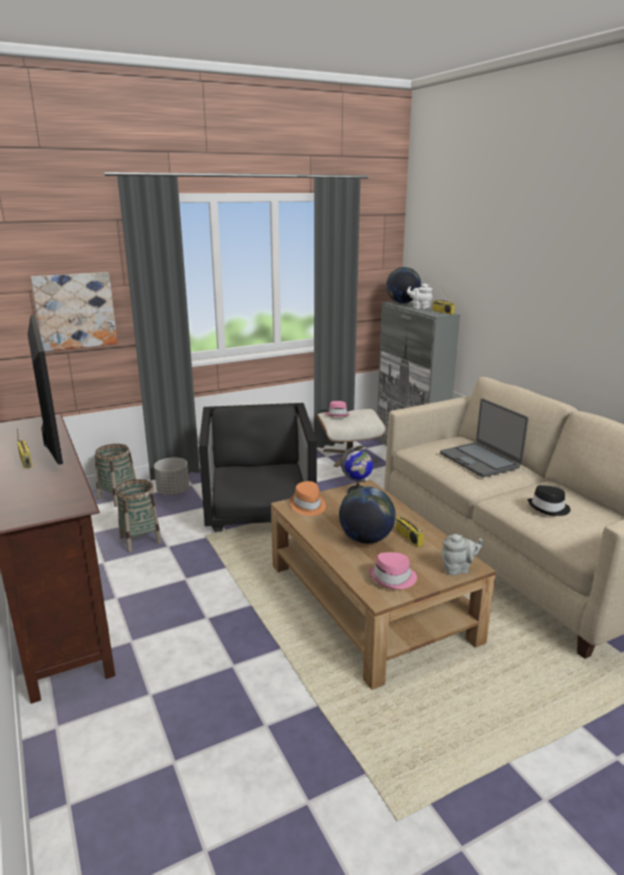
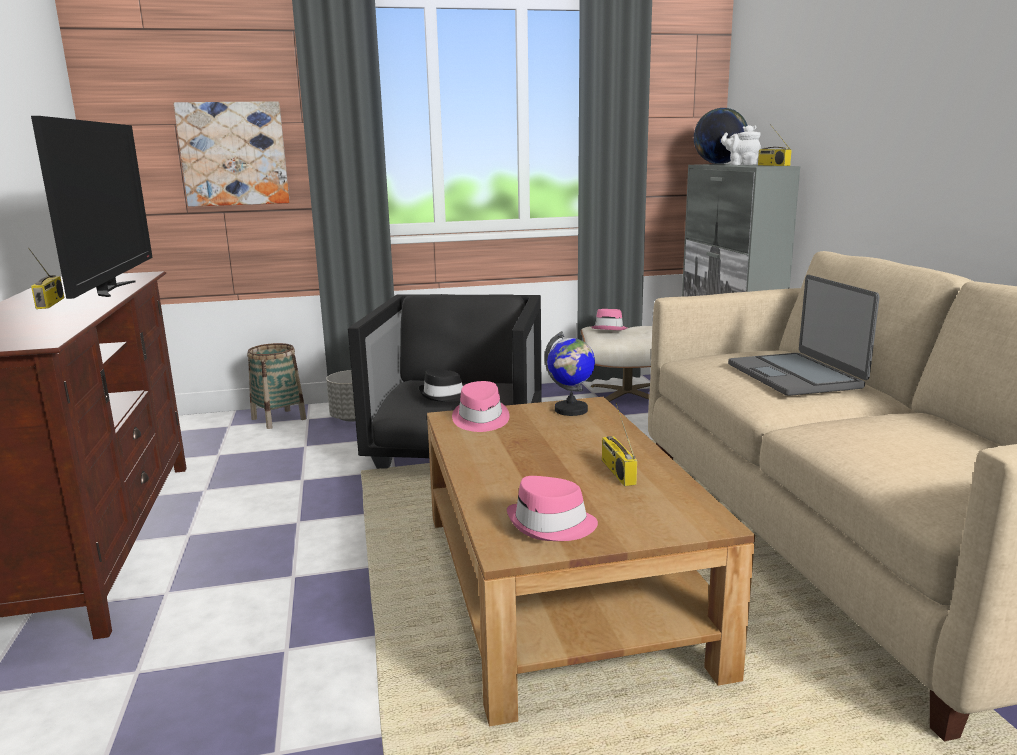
camera: 15 degrees right, 5 degrees down
(140, 540) = (271, 469): basket -> none
(308, 505) = (480, 419): orange hat -> pink hat
(366, 539) = (542, 468): globe -> none
(458, 569) = (681, 524): grey teapot -> none
(549, 508) = (896, 444): black hat -> black hat (444, 396)

